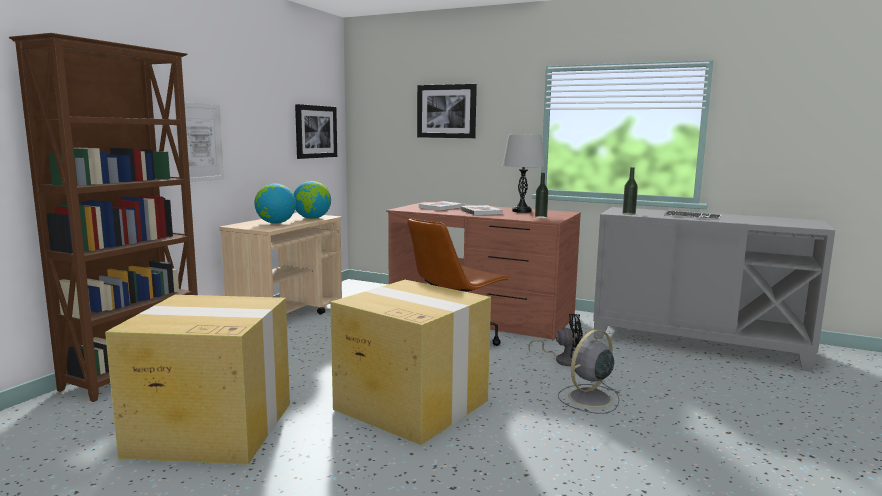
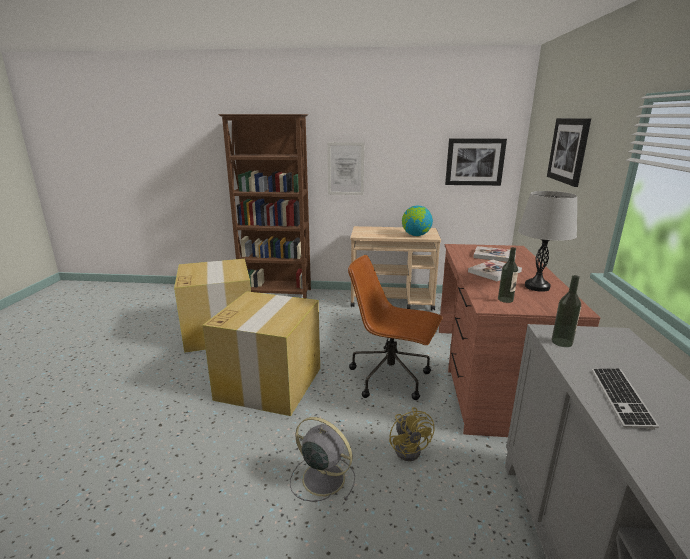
camera: 70 degrees right, 10 degrees up
(276, 223) = (382, 232): globe -> none
(563, 360) = (410, 448): black fan -> yellow fan

